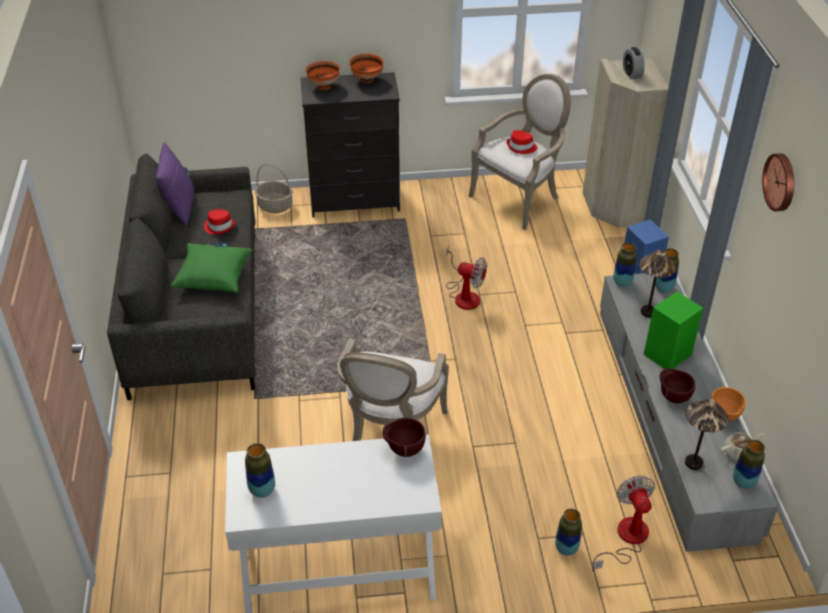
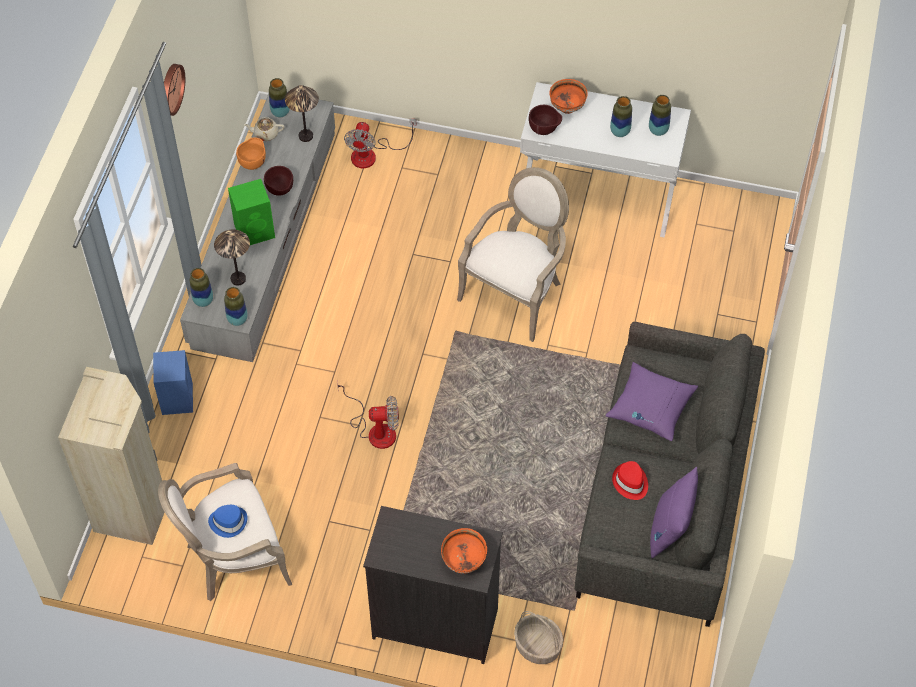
camera: 160 degrees left, 15 degrees up
(213, 277) = (650, 408): green pillow -> purple pillow
(367, 80) = (404, 558): orange bowl -> orange bowl (567, 107)
(464, 295) = (375, 429): fan -> fan turned 135 degrees clockwise
(521, 147) = (228, 522): red hat -> blue hat
(566, 548) = (421, 161): vase -> vase (620, 132)
(631, 74) = (108, 407): alarm clock -> none

